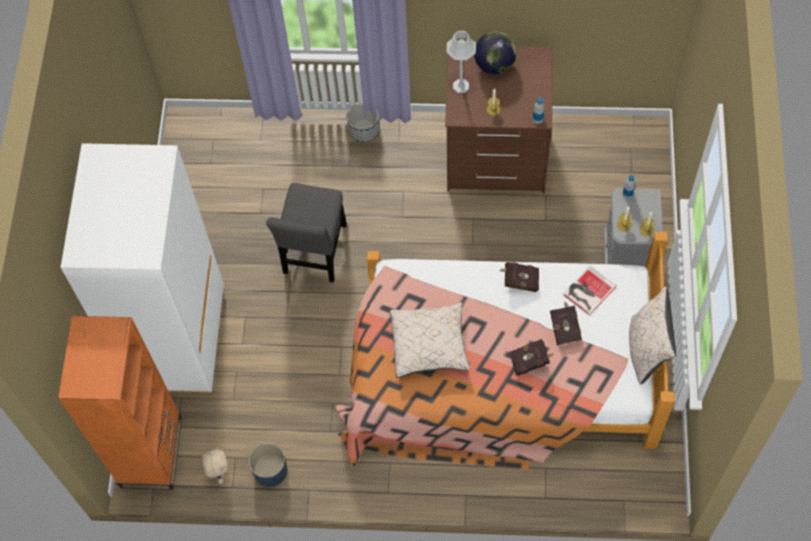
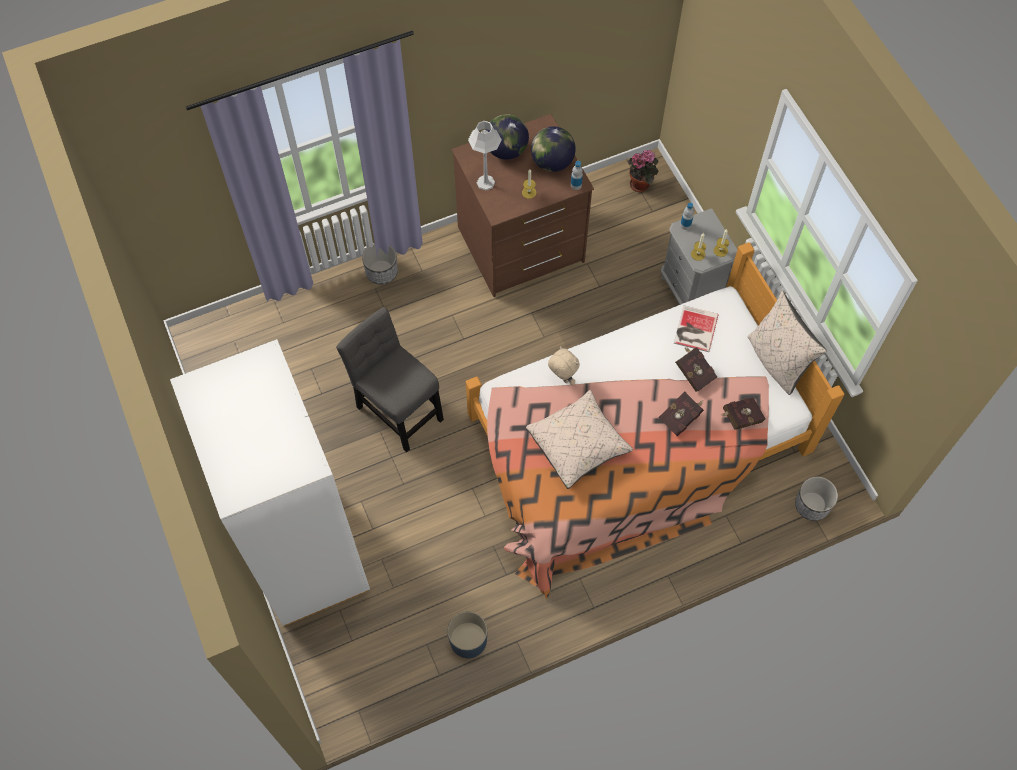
camera: 30 degrees left, 0 degrees up
(151, 452) = (338, 678): orange bookcase -> none
(218, 472) = (418, 666): beige plush toy -> beige plush toy (562, 378)
(315, 253) = (397, 409): grey chair -> grey chair turned 150 degrees clockwise
(519, 281) = (627, 347): red book -> red book (740, 418)
(528, 90) = (552, 162): none -> globe
(628, 494) = (812, 505): none -> planter
(634, 143) = (641, 184): none -> potted plant

